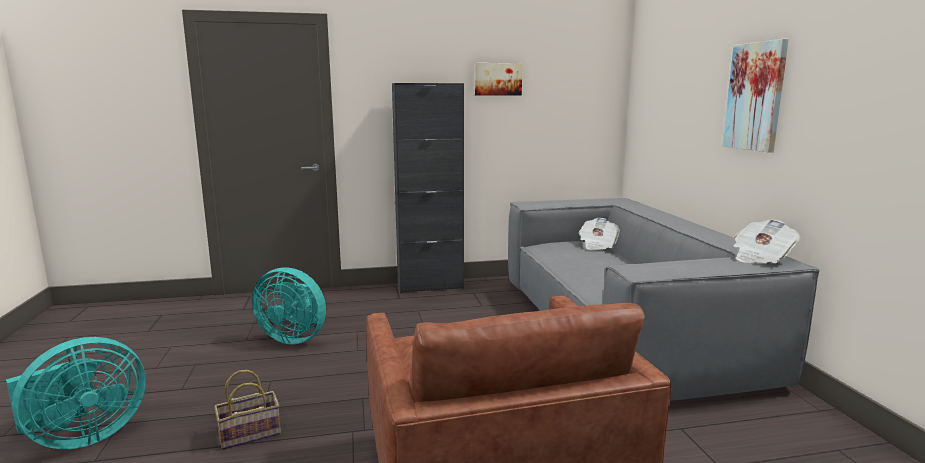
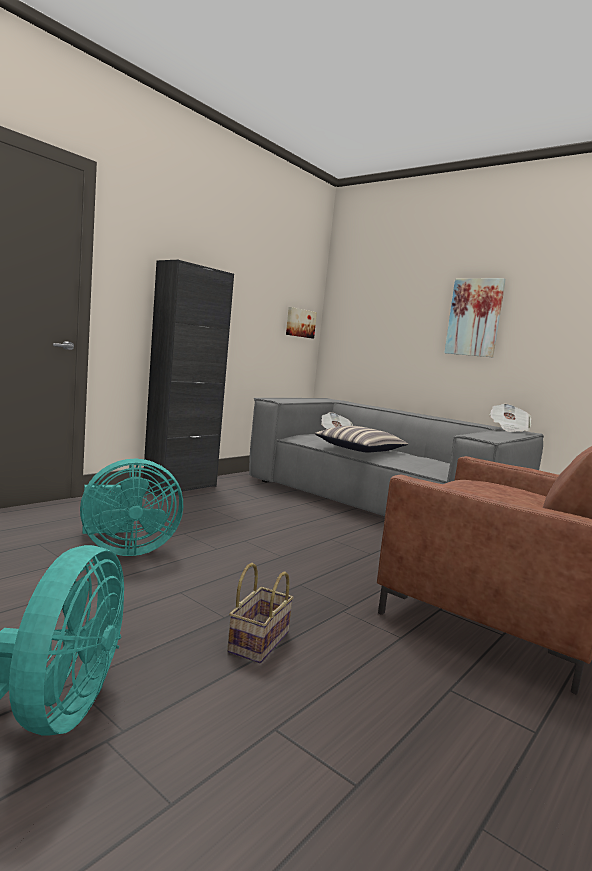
camera: 40 degrees left, 5 degrees down
(497, 79) = (241, 277): picture -> picture (300, 323)
(580, 266) = (360, 449): none -> pillow

